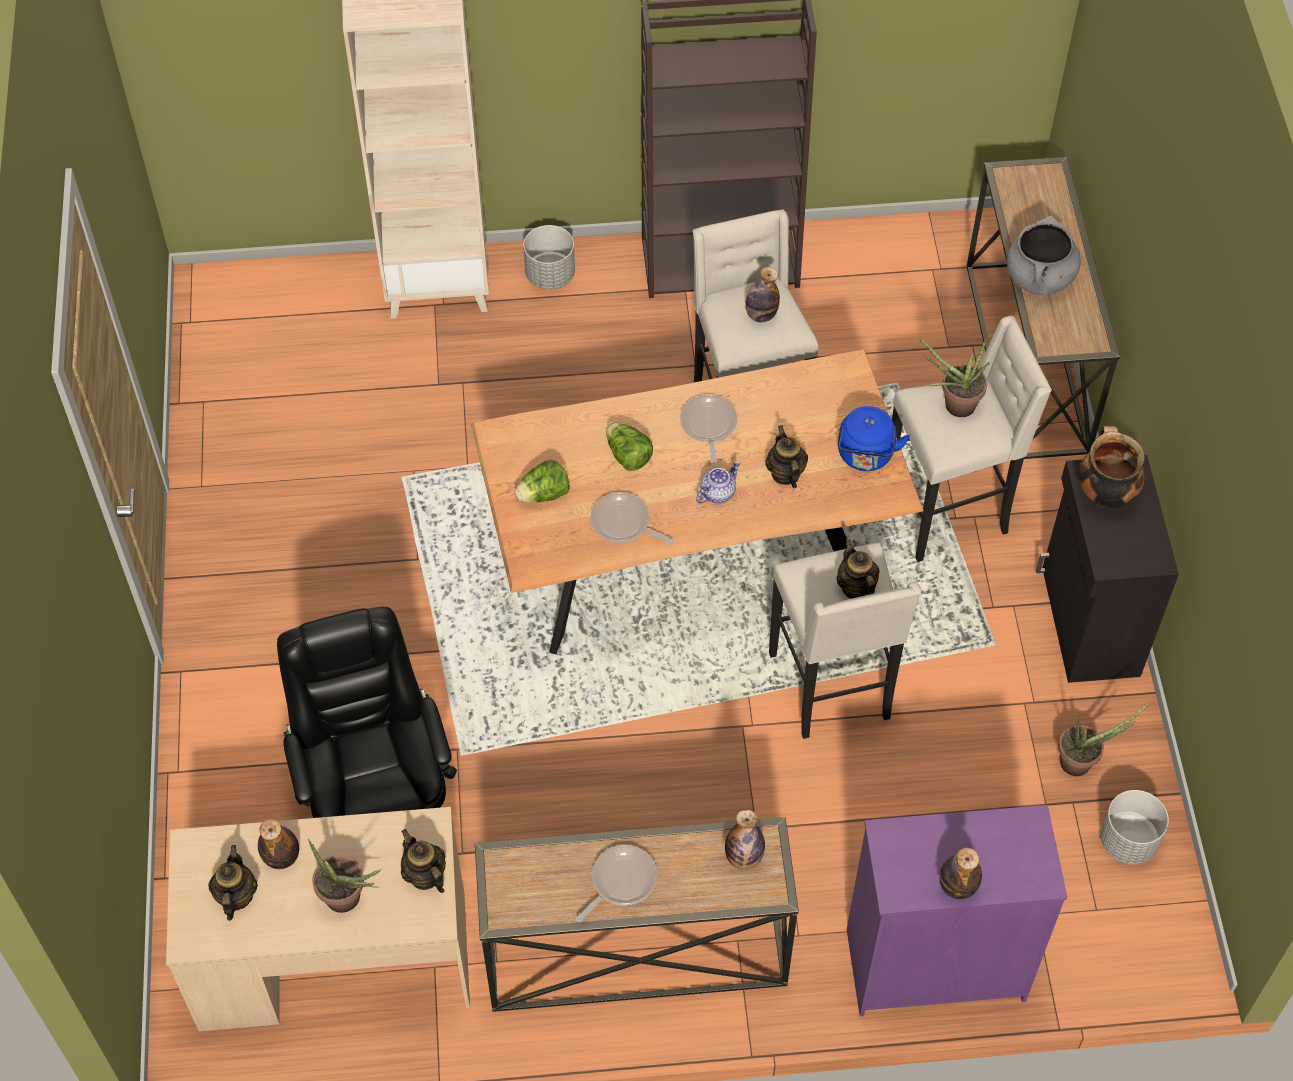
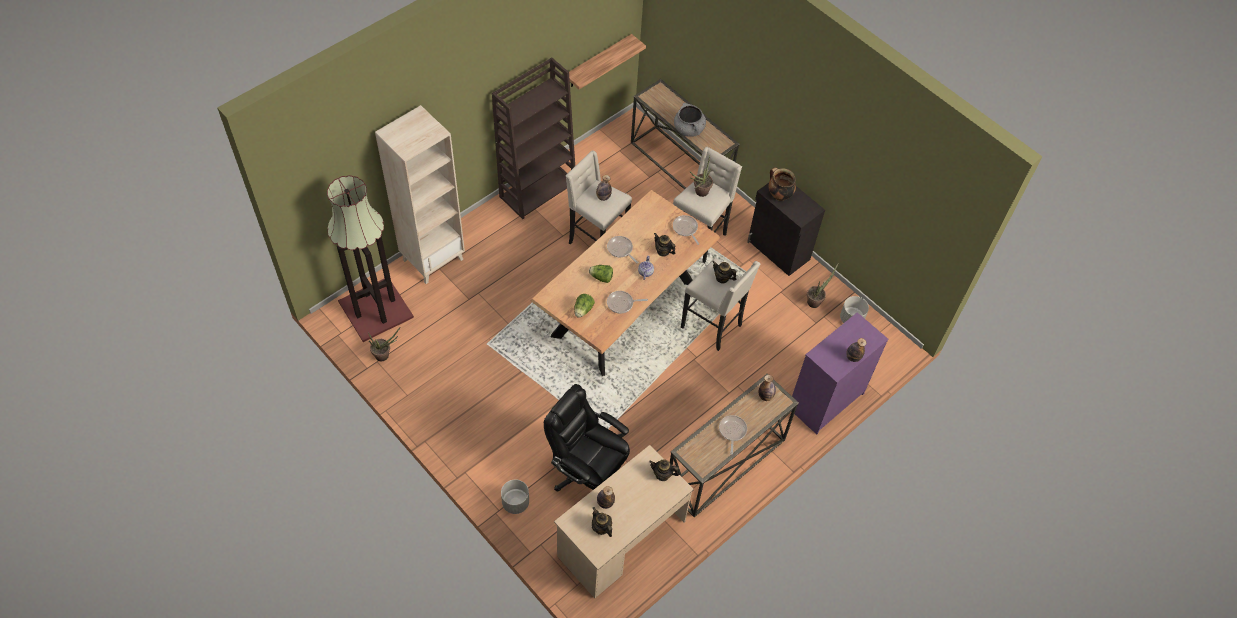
camera: 40 degrees left, 0 degrees up
(277, 314) = (376, 308): none -> floor lamp
(349, 901) = (644, 501): potted plant -> potted plant (385, 355)
(549, 275) = (475, 231): grey planter -> grey planter (515, 503)
(865, 456) = (685, 229): blue kettle -> frying pan
(940, 57) = (598, 61): none -> shelf

